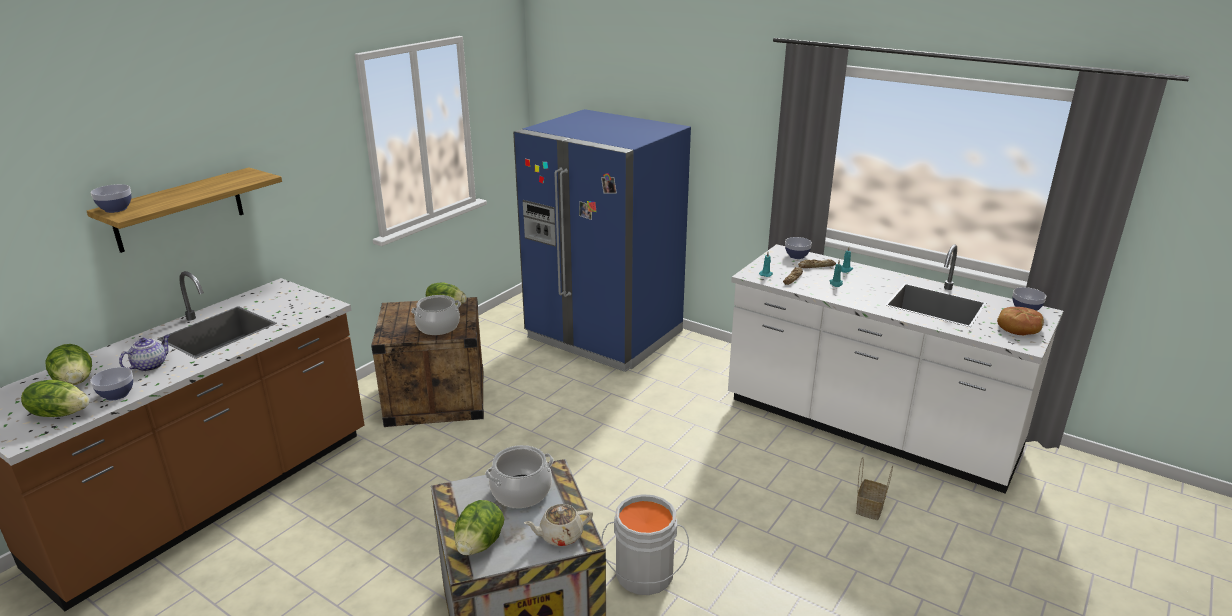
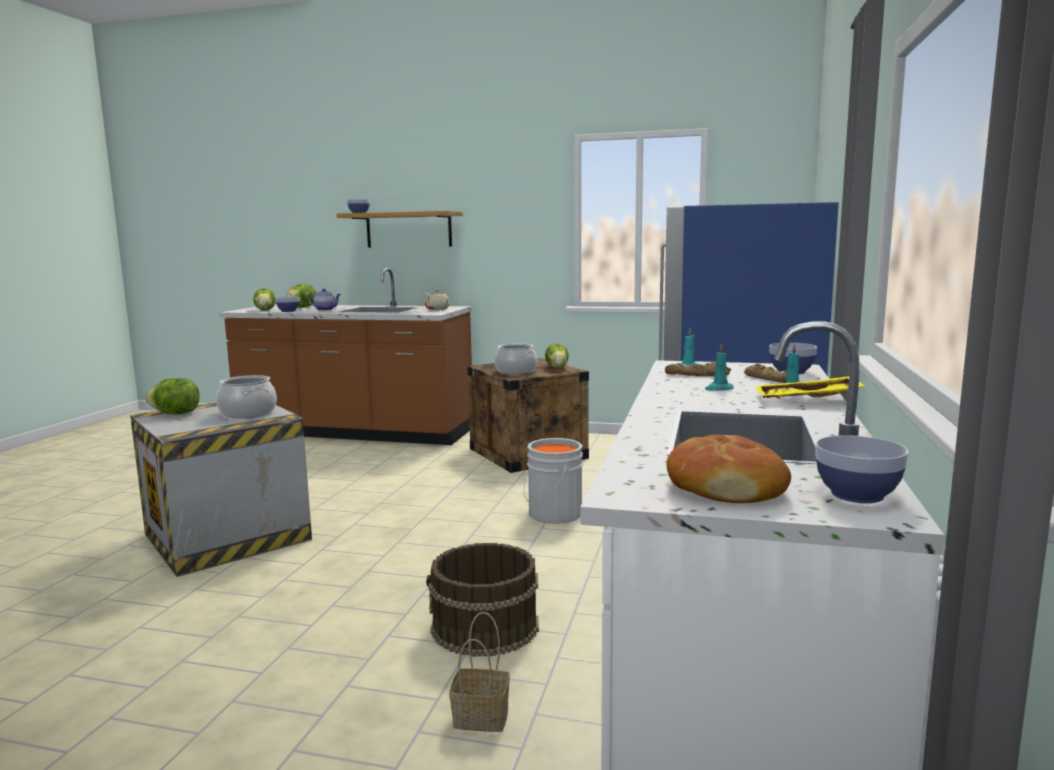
camera: 70 degrees right, 15 degrees down
(560, 536) = (182, 428): beige teapot -> beige teapot (437, 309)
(644, 576) = (291, 576): grey bucket -> grey bucket (552, 514)
(771, 489) = (485, 627): none -> brown bucket
(873, 274) = (807, 400): none -> yellow tray

